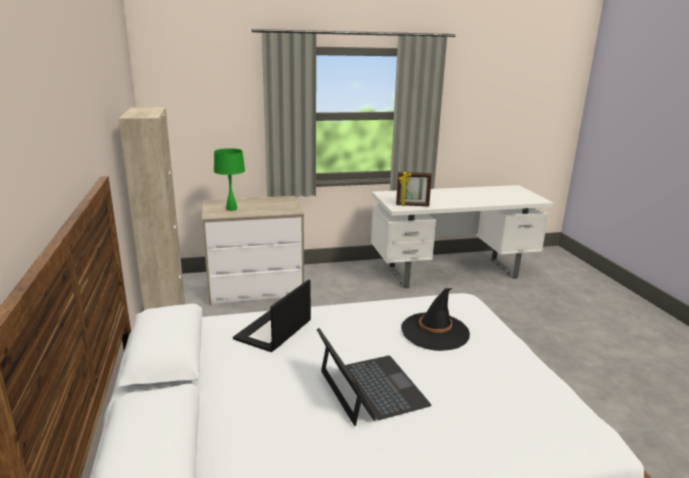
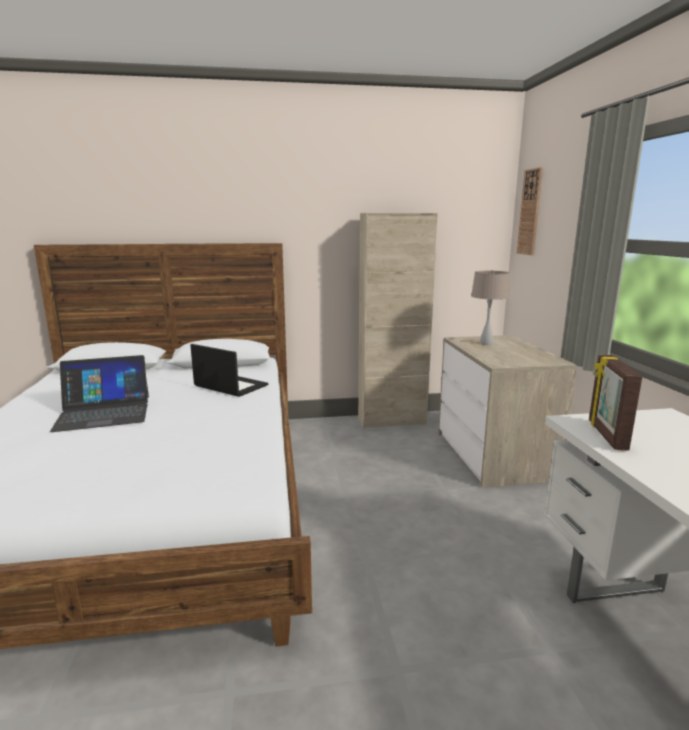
camera: 95 degrees right, 5 degrees down
(170, 95) = (530, 212): none -> wall clock
(231, 209) = (486, 343): green table lamp -> beige table lamp
(435, 332) = (172, 451): black hat -> none

